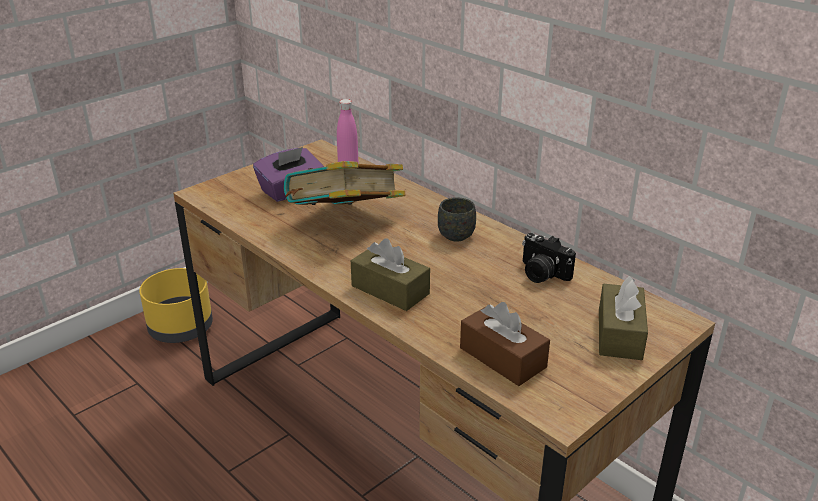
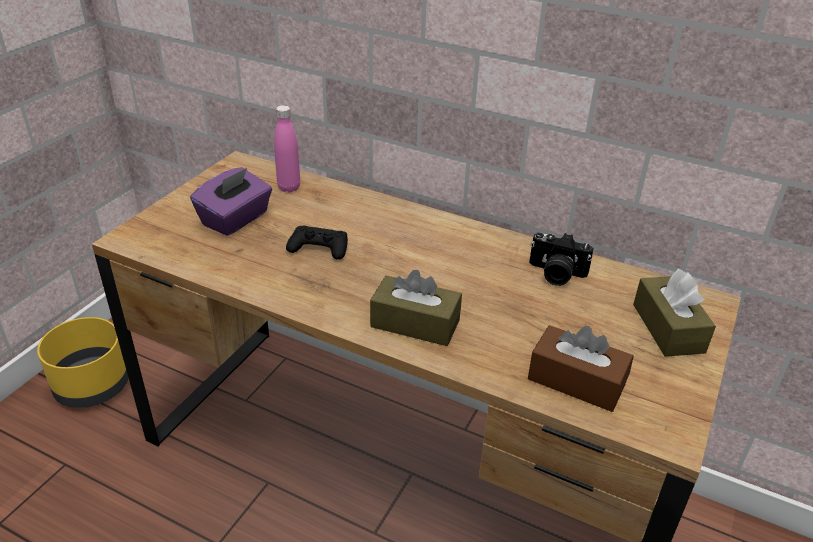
camera: 20 degrees left, 5 degrees up
(345, 221) = (319, 248): book -> black game controller
(458, 233) = (446, 241): grey mug -> none

